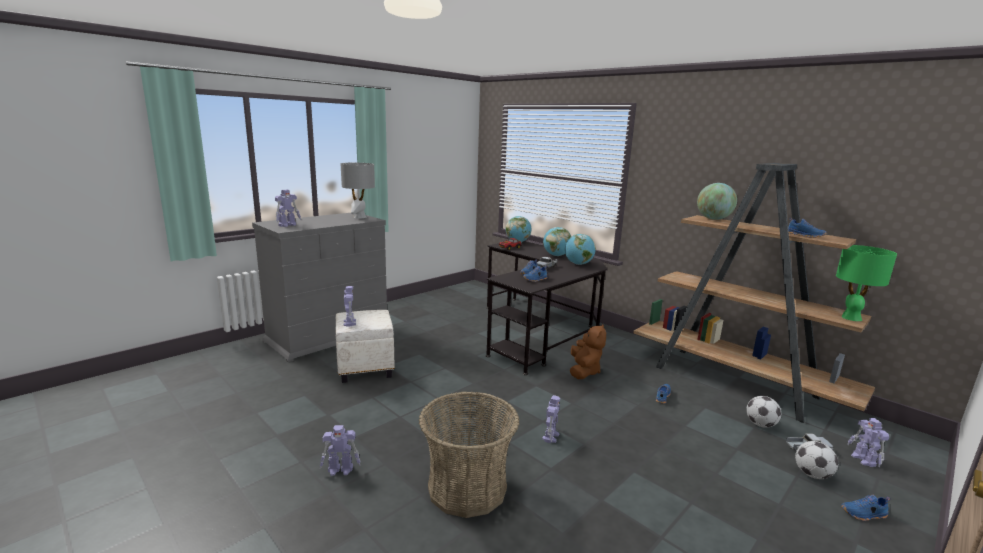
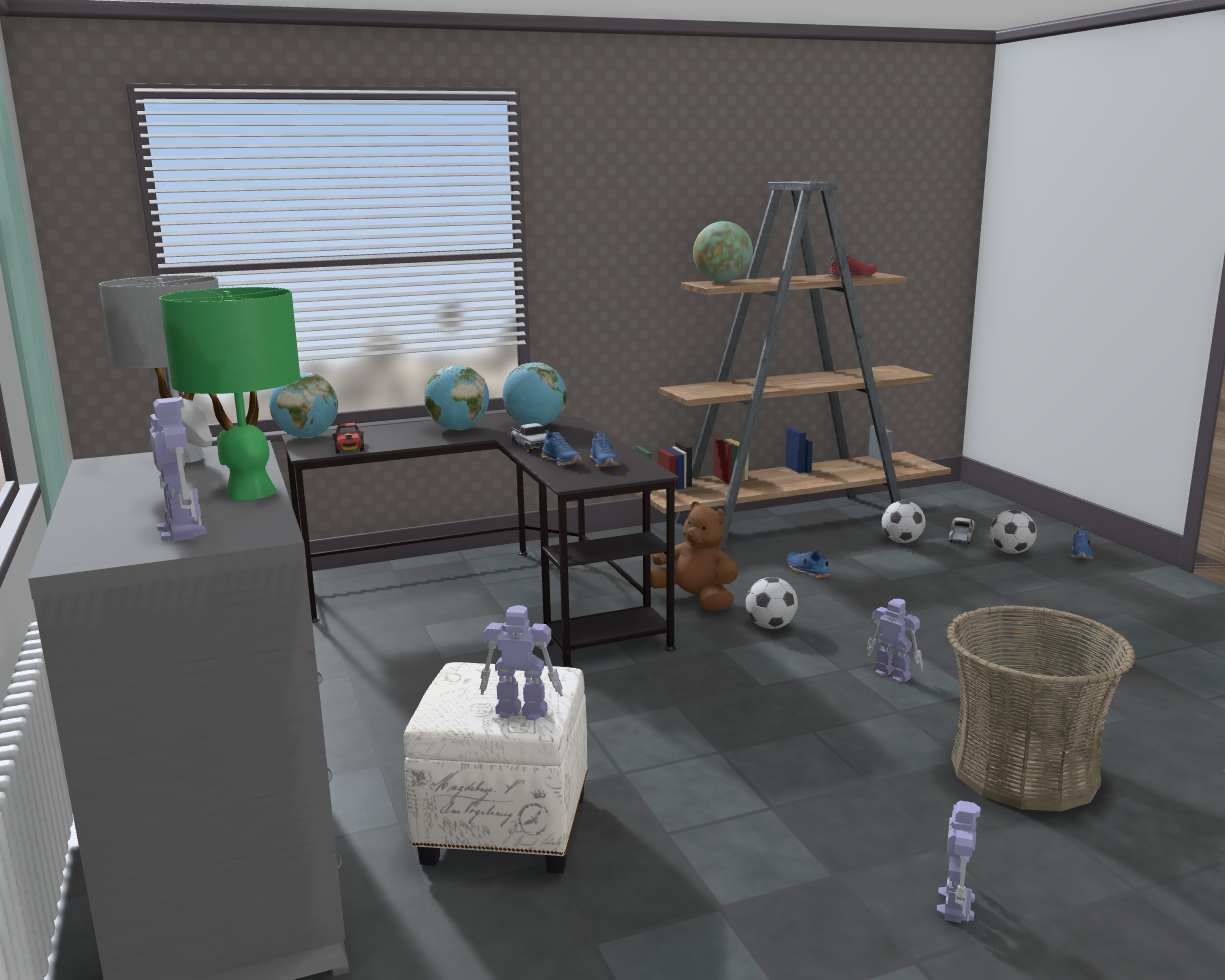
camera: 65 degrees left, 0 degrees up
(575, 395) = (770, 626): none -> football
(805, 235) = (852, 277): blue shoe -> red shoe
(851, 318) = (899, 371): green table lamp -> green table lamp (250, 493)
(864, 460) = (987, 522): toy robot -> none

